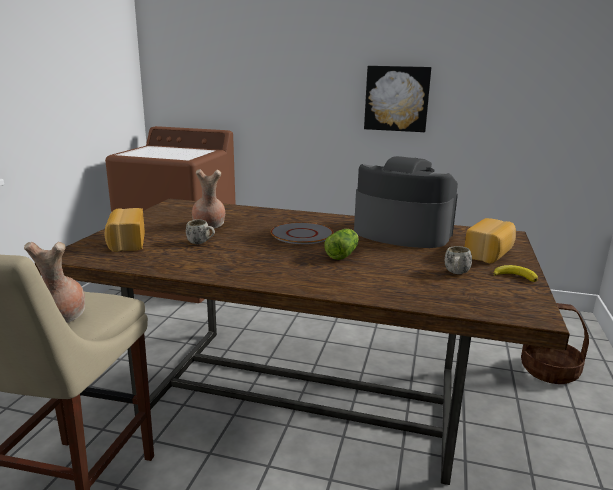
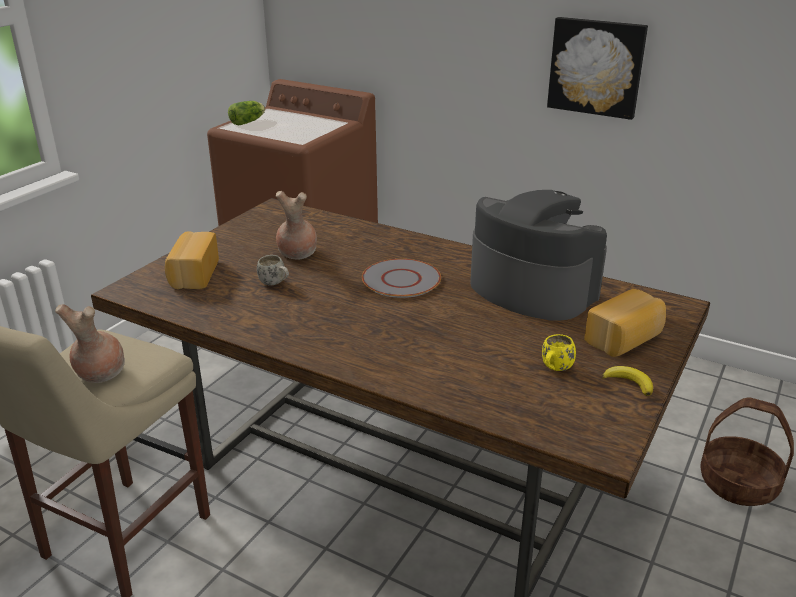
camera: 15 degrees right, 10 degrees up
(343, 254) = (433, 320): lettuce -> lettuce (248, 122)
(456, 274) = (554, 369): white mug -> yellow mug

